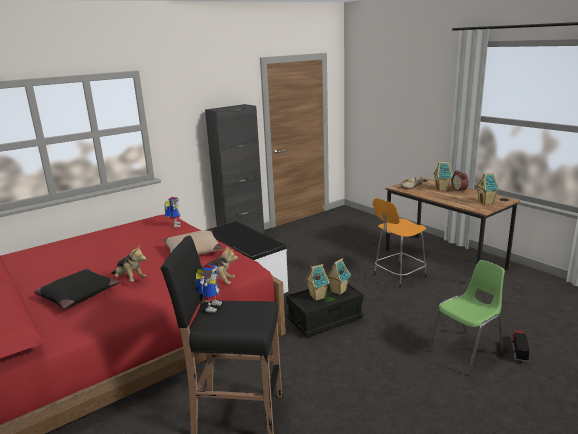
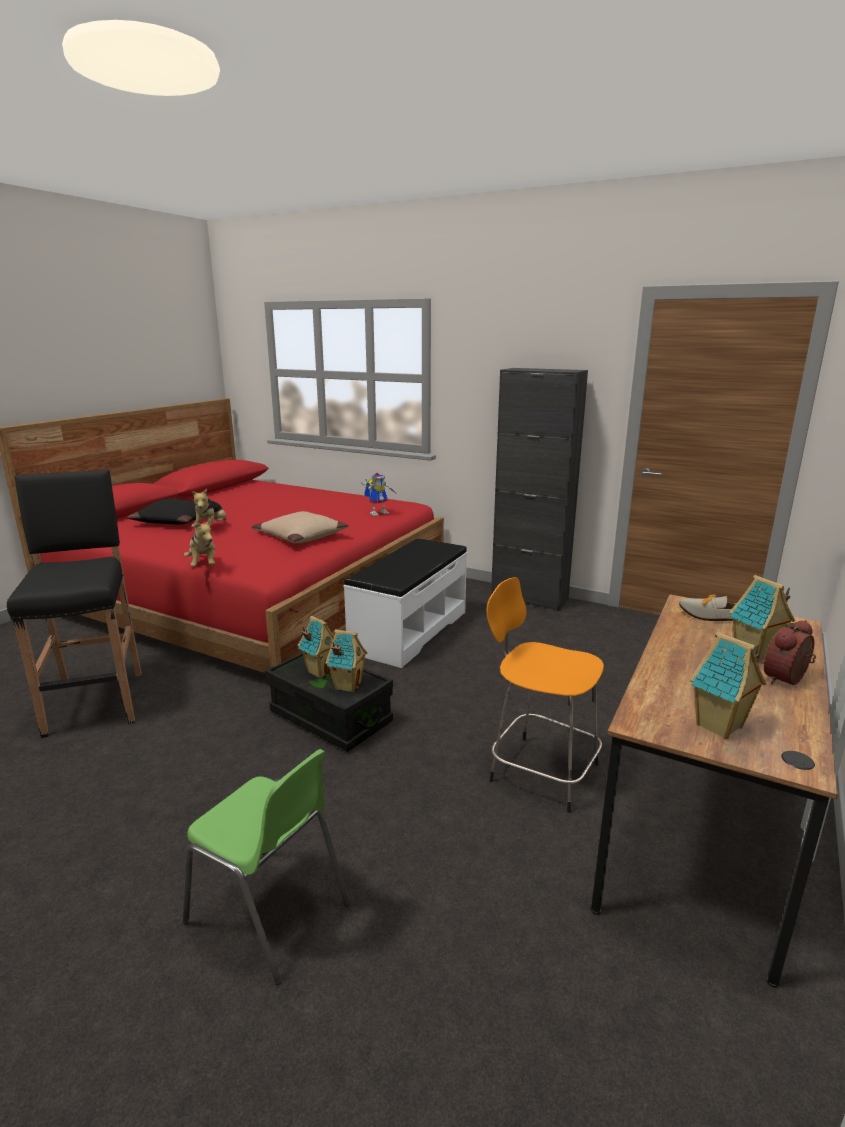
camera: 65 degrees right, 0 degrees up
(211, 306) = (97, 559): toy robot -> none
(519, 350) = (301, 1022): toy truck -> none

